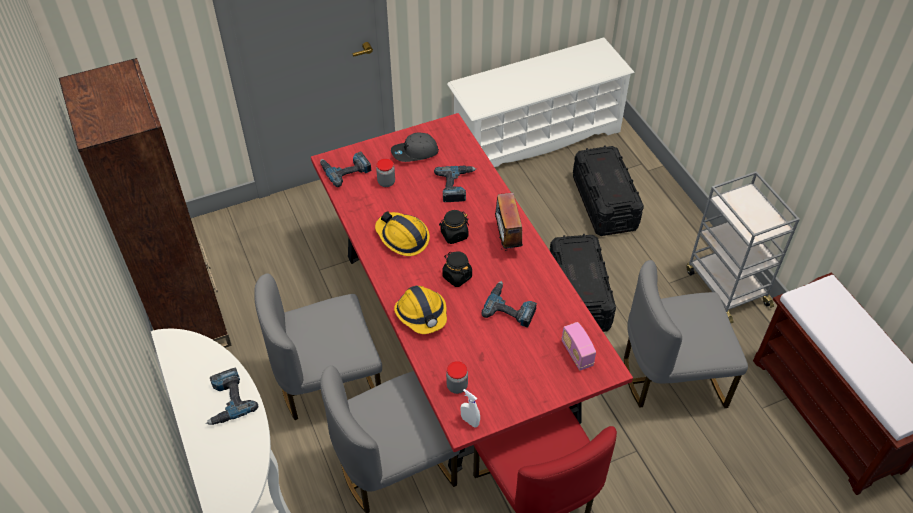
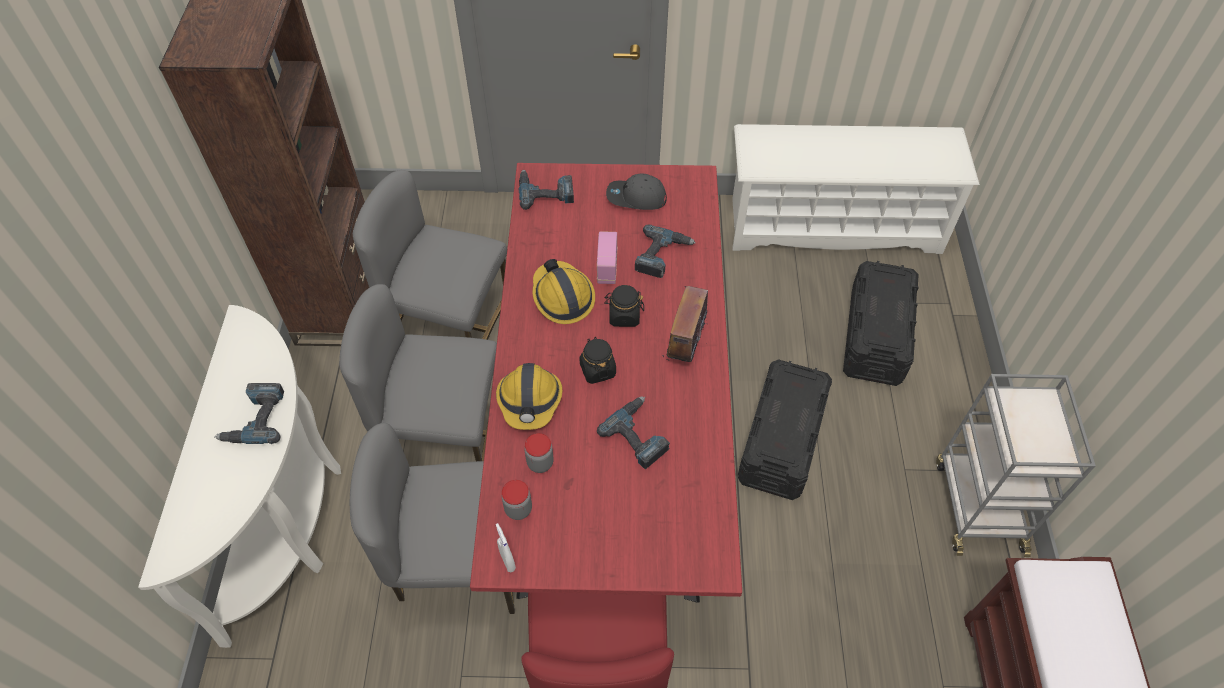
camera: 25 degrees right, 5 degrees up
(386, 182) = (583, 223): jar -> jar (540, 463)
(576, 354) = (687, 529): radio -> radio (607, 267)
(671, 376) = (844, 592): grey chair -> grey chair (449, 321)

